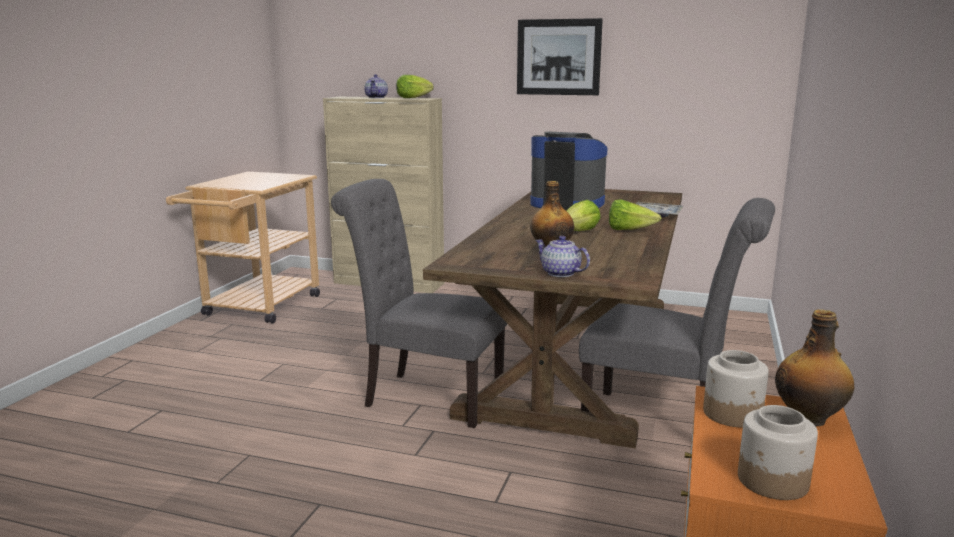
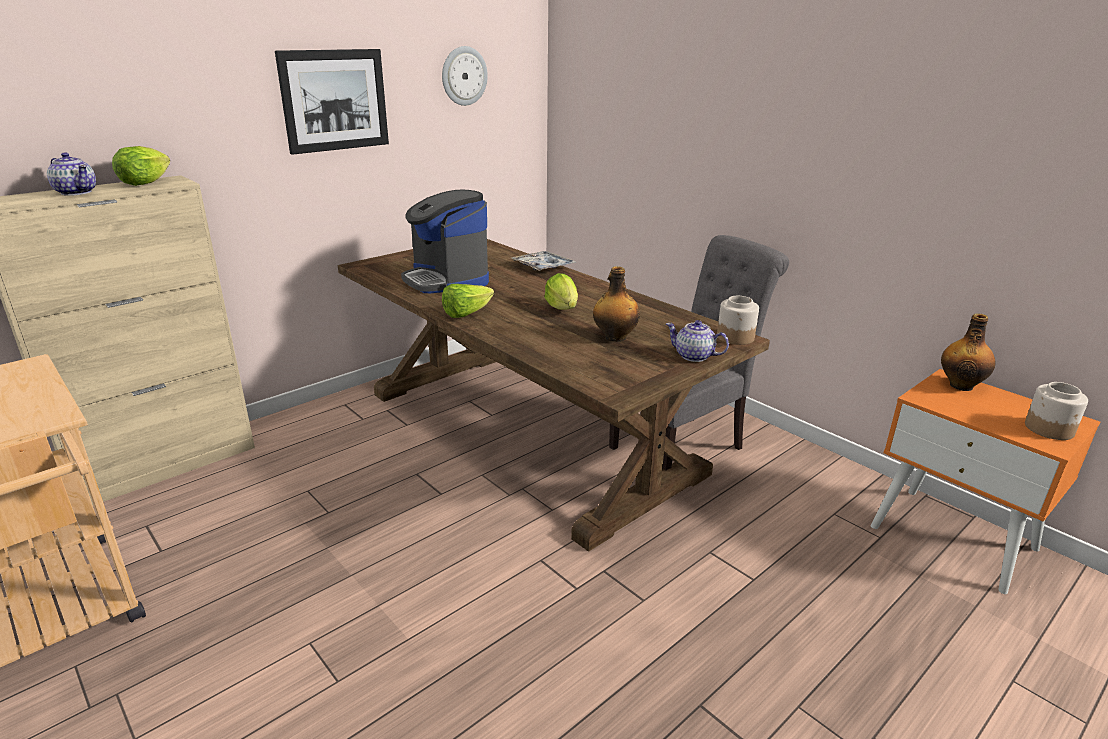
camera: 60 degrees left, 10 degrees up
(426, 397) = (527, 550): grey chair -> none
(560, 273) = (694, 356): teapot -> teapot turned 45 degrees clockwise
(567, 204) = (447, 280): coffee machine -> coffee machine turned 90 degrees counterclockwise
(629, 230) = (582, 291): lettuce -> lettuce (466, 314)
(687, 42) = (464, 76): none -> wall clock
(733, 414) = (950, 404): jar -> jar (735, 337)

